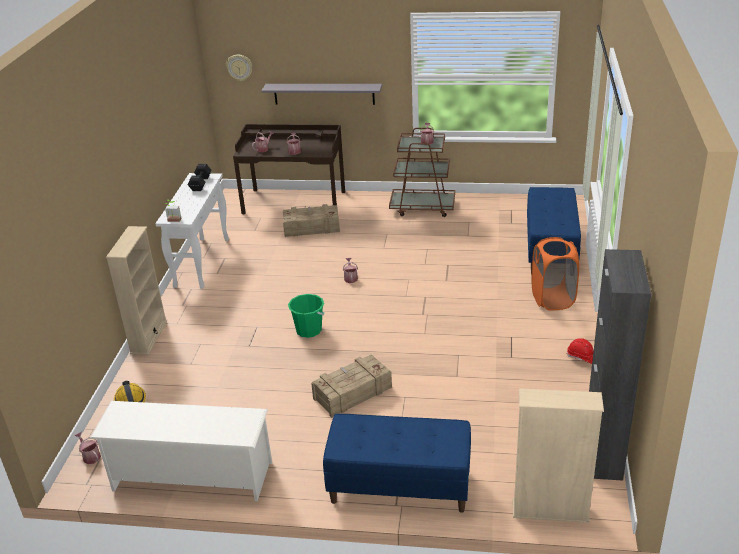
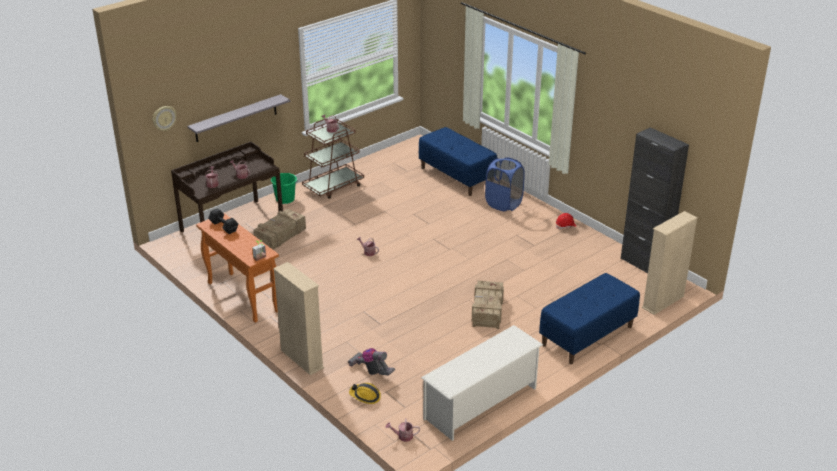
camera: 50 degrees left, 0 degrees up
(172, 382) = (371, 371): none -> vacuum cleaner
(202, 262) = (242, 297): white console table -> orange console table
(309, 330) = (400, 295): green bucket -> green bucket (285, 199)
(552, 299) = (503, 204): orange laundry basket -> blue laundry basket

